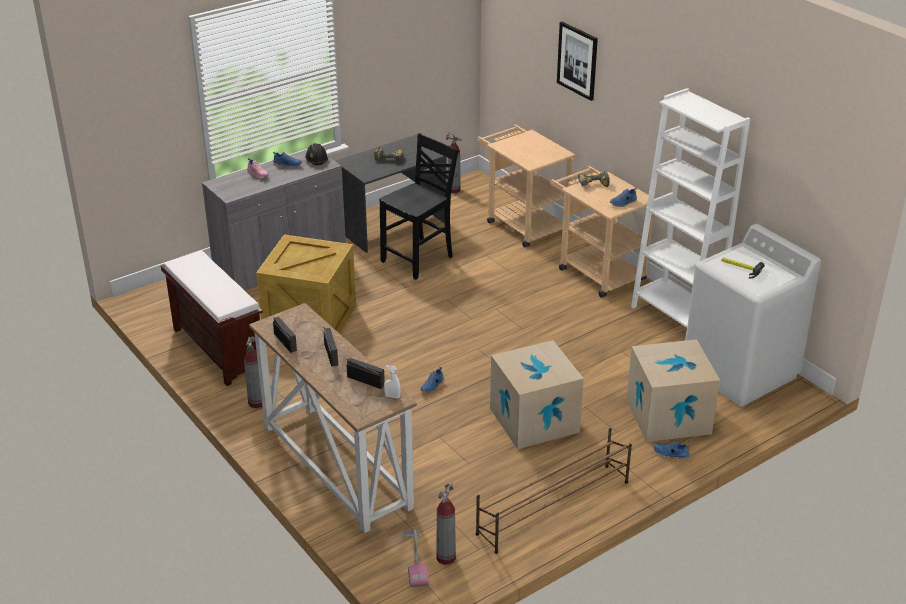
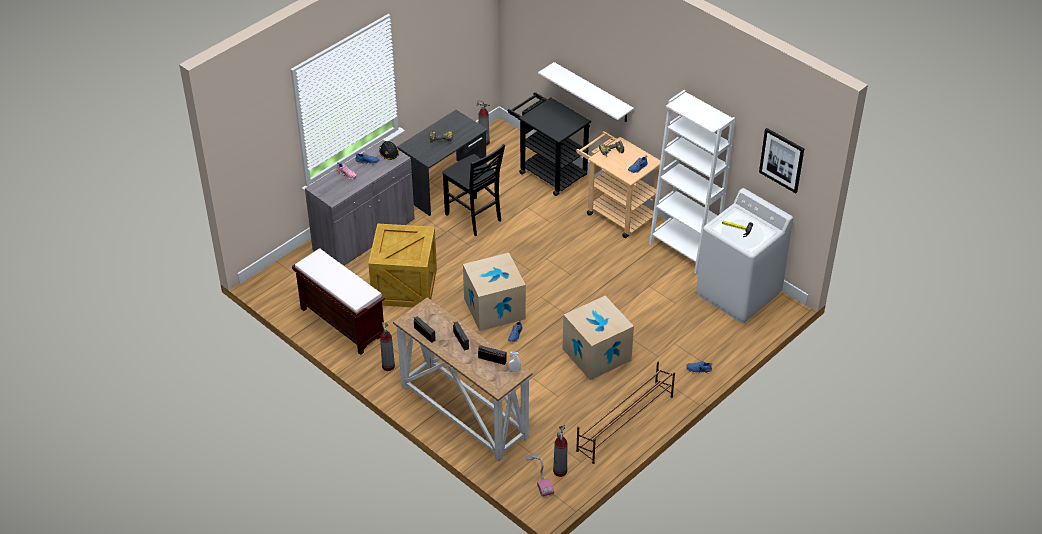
camera: 10 degrees left, 10 degrees up
(419, 259) = (474, 218): black chair -> black chair turned 105 degrees clockwise
(522, 224) = (548, 171): beige cart -> black cart
(577, 60) = (589, 53): picture -> picture (782, 160)
(579, 117) = (593, 93): none -> white shelf
(668, 416) = (692, 338): cardboard box -> cardboard box (494, 308)

